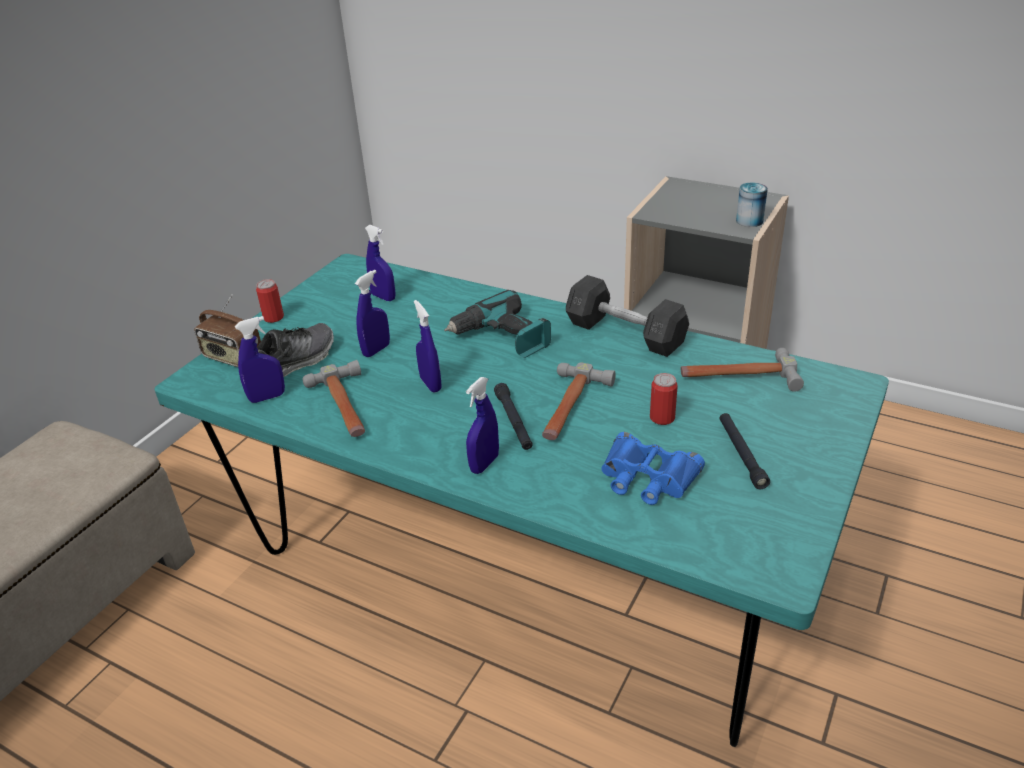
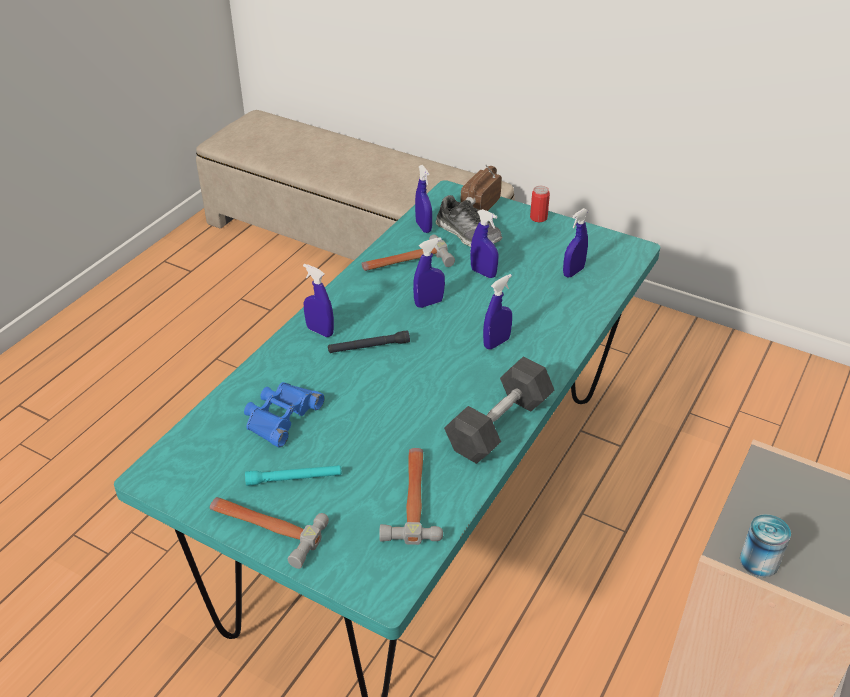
camera: 90 degrees right, 5 degrees up
(502, 338) = (496, 343): power drill -> blue spray bottle
(570, 408) = (381, 379): hammer -> hammer (264, 528)
(662, 418) = (356, 435): can -> none
(741, 454) = (294, 479): black flashlight -> turquoise flashlight

